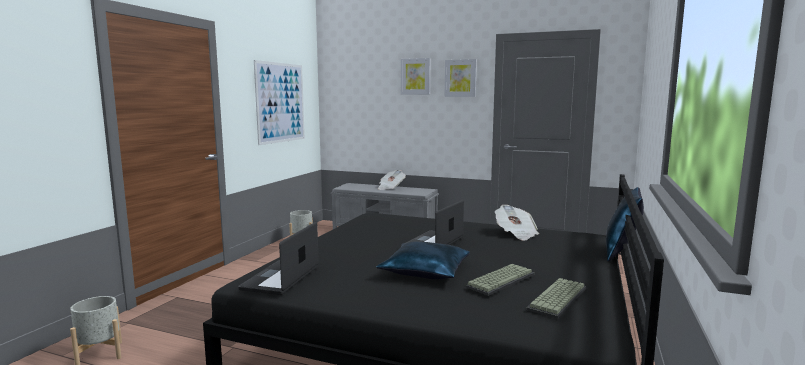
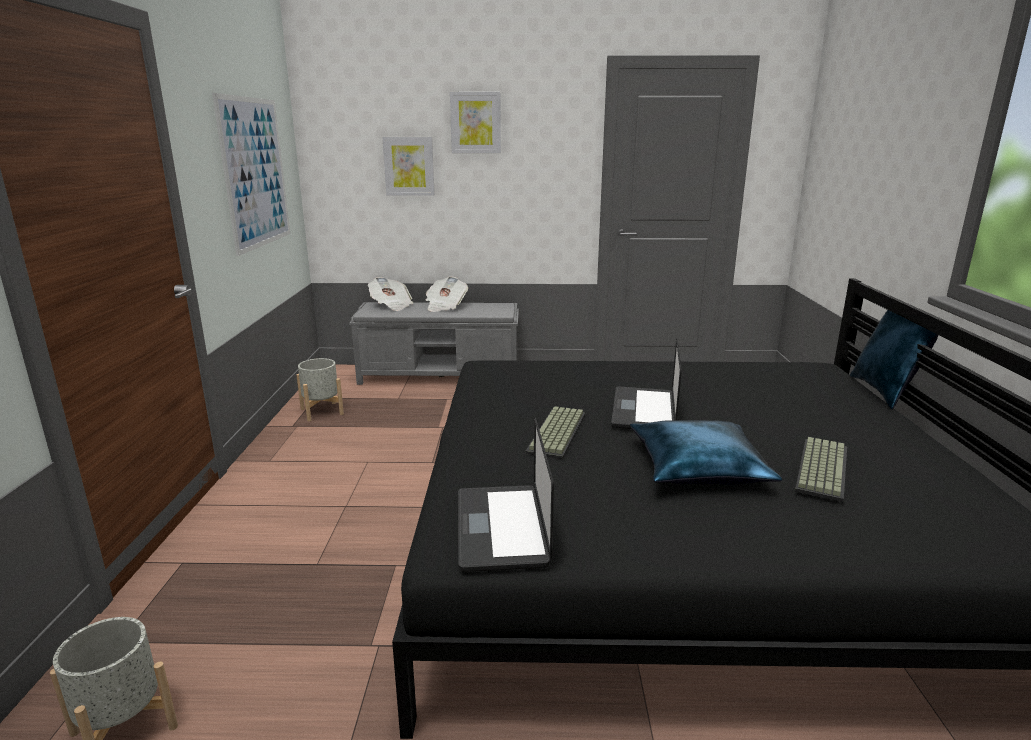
camera: 20 degrees left, 10 degrees up
(460, 78) = (550, 127): picture -> picture (409, 166)
(516, 234) = (728, 376): newspaper -> newspaper (391, 305)
(558, 299) = (929, 490): keyboard -> keyboard (558, 434)

